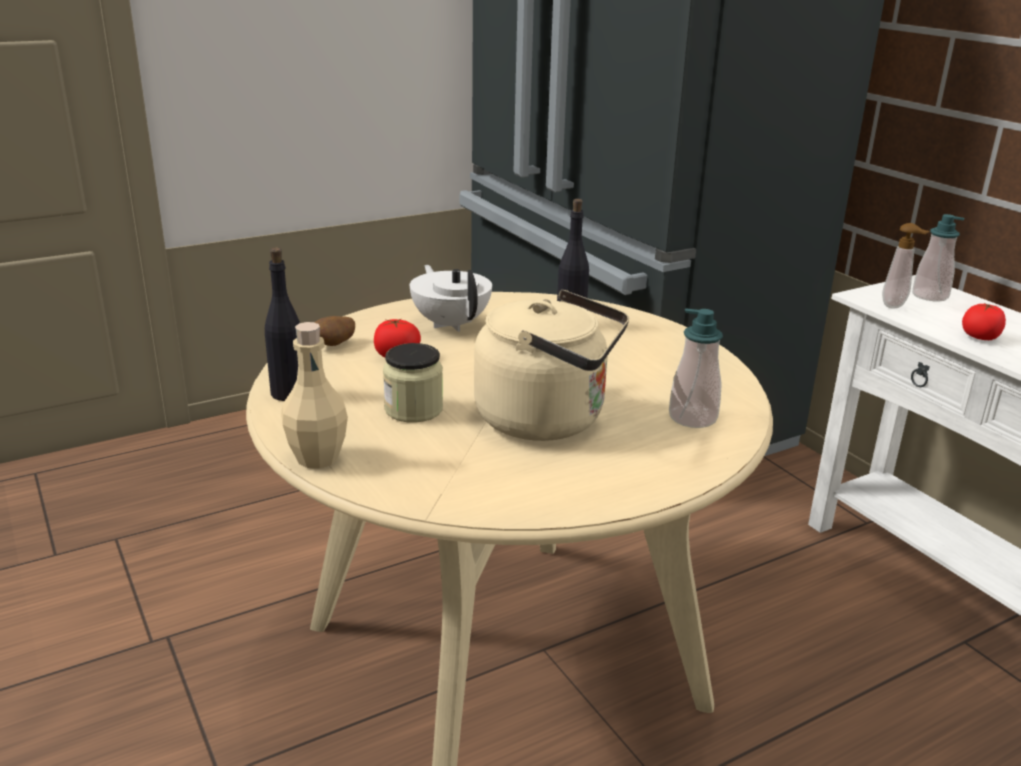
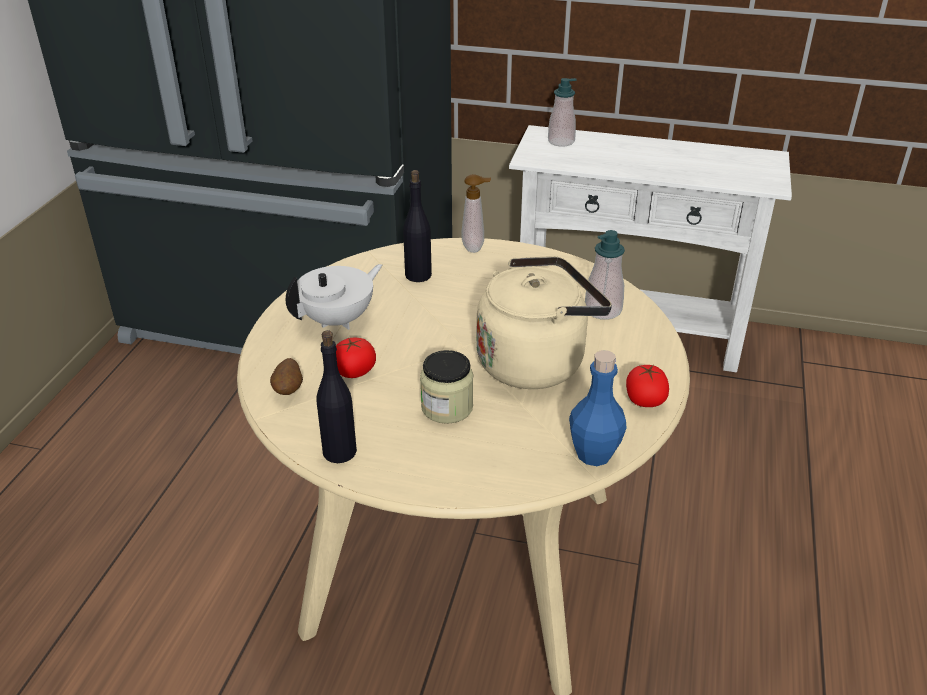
camera: 45 degrees left, 10 degrees up
(317, 458) = (460, 486): beige bottle -> none
(451, 324) = (338, 320): white teapot -> white teapot turned 120 degrees clockwise
(460, 502) = (594, 454): none -> blue bottle
(896, 306) = (556, 159): soap dispenser -> soap dispenser (475, 248)
(979, 337) = (627, 164): tomato -> tomato (644, 400)

